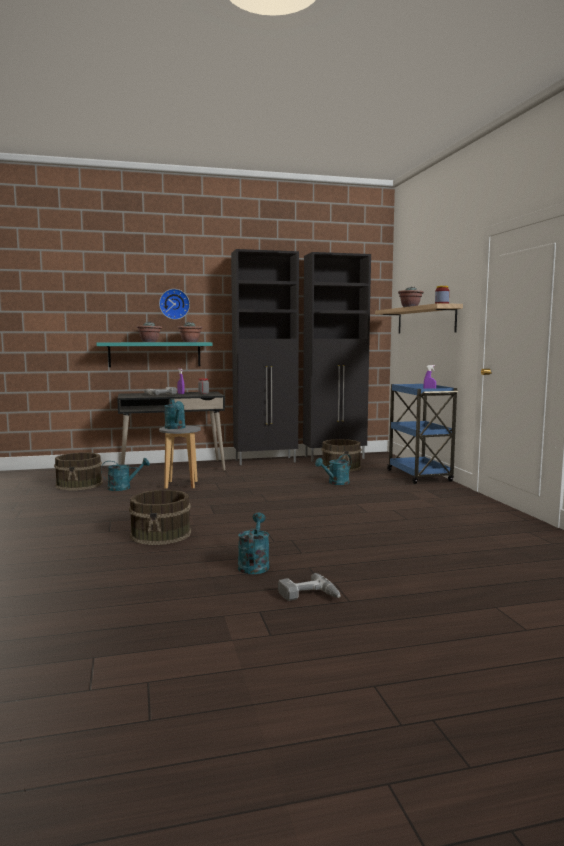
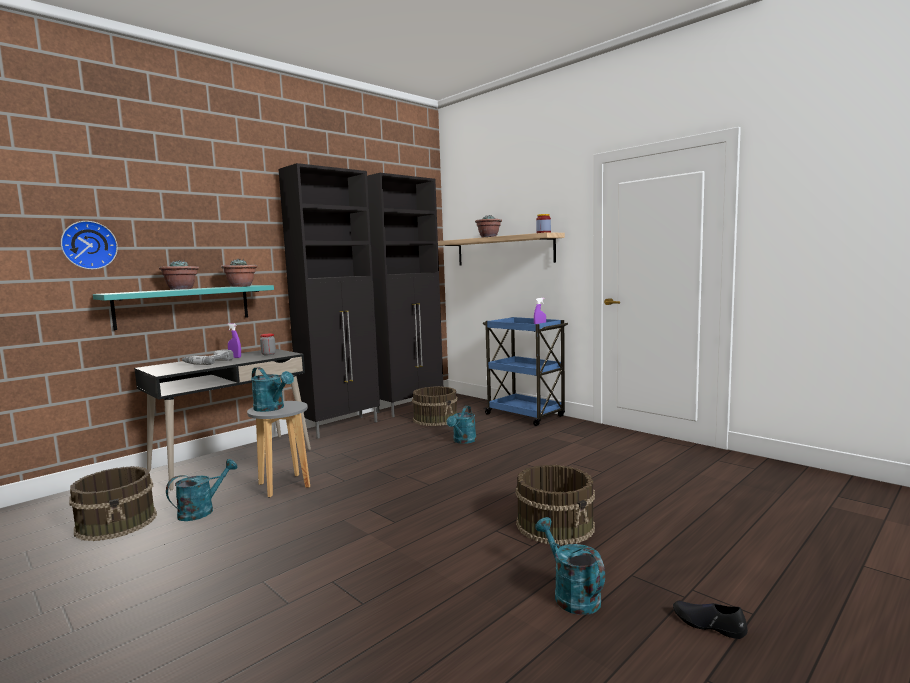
camera: 30 degrees left, 0 degrees up
(161, 534) = (377, 582): brown bucket -> brown bucket (556, 525)
(174, 304) = (206, 235): wall clock -> wall clock (89, 245)
(309, 596) = (708, 624): power drill -> black shoe

